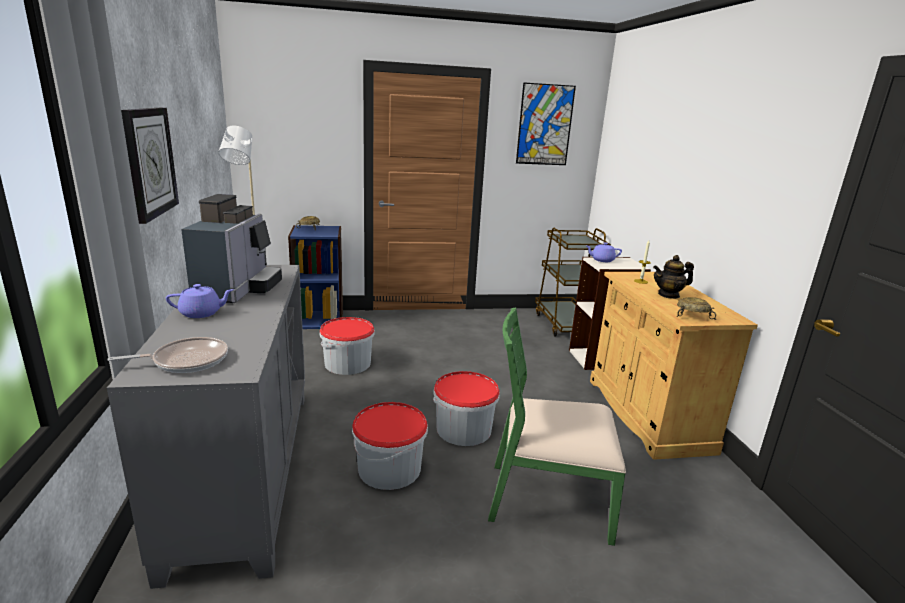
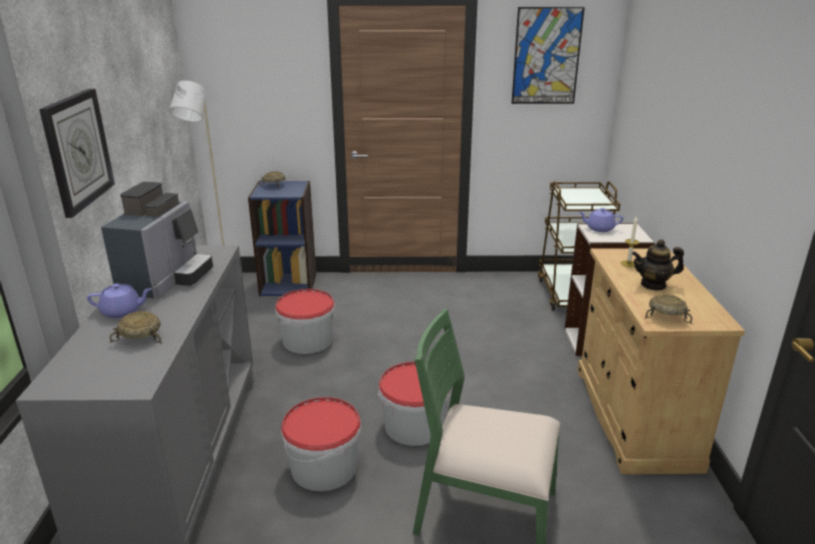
camera: 10 degrees right, 5 degrees up
(186, 361) = (92, 371): frying pan -> none
(227, 333) = (140, 337): none -> beige bowl

